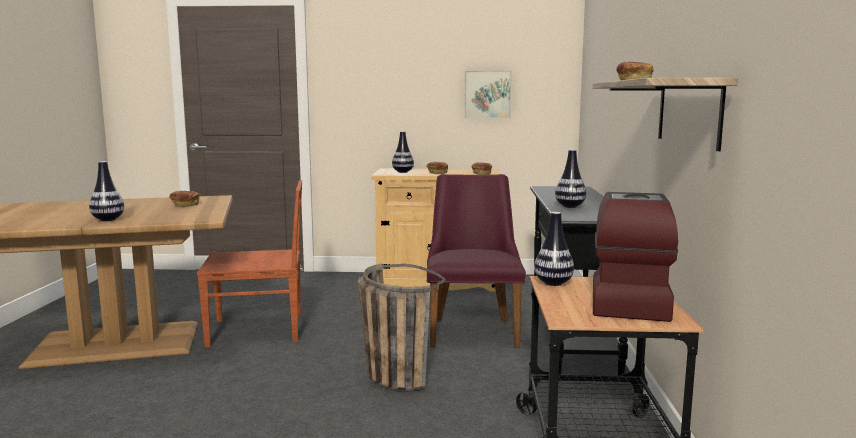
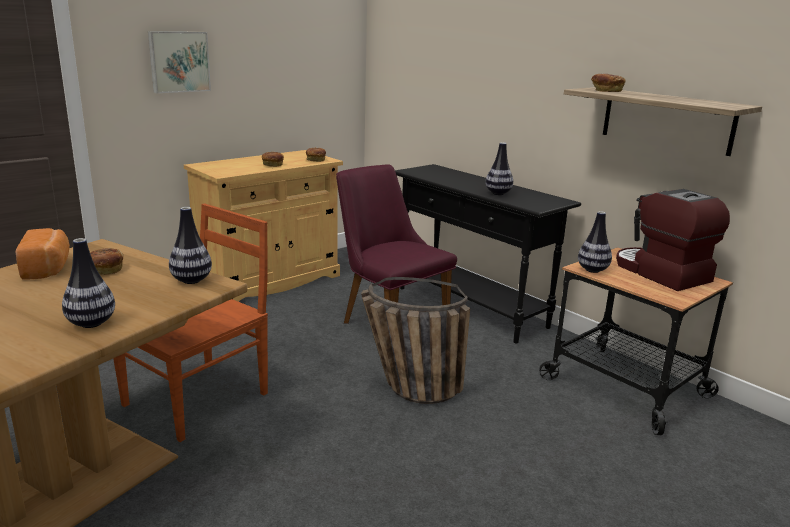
camera: 45 degrees left, 10 degrees up
(167, 200) = (48, 268): none -> bread
(403, 172) = (232, 168): vase -> vase (192, 280)
(487, 94) = (288, 69): picture -> picture (179, 61)

